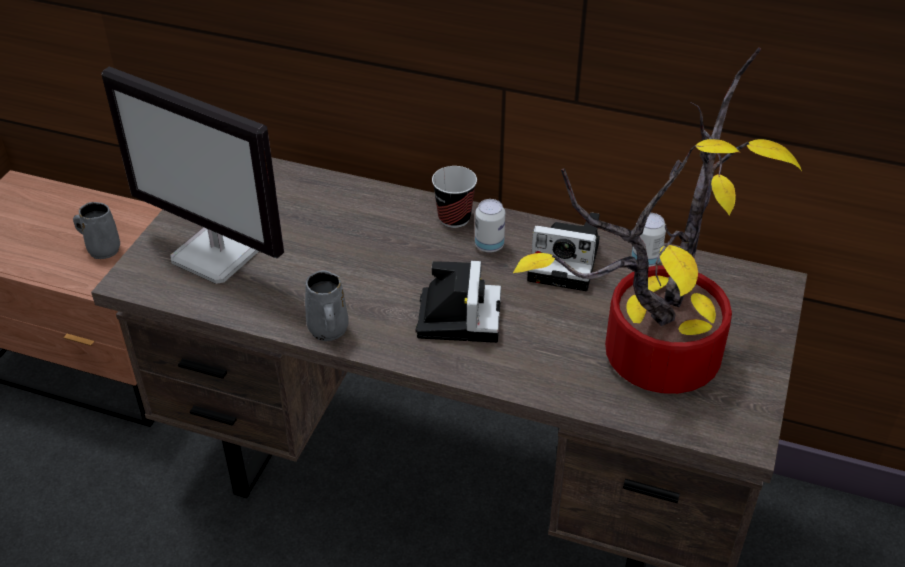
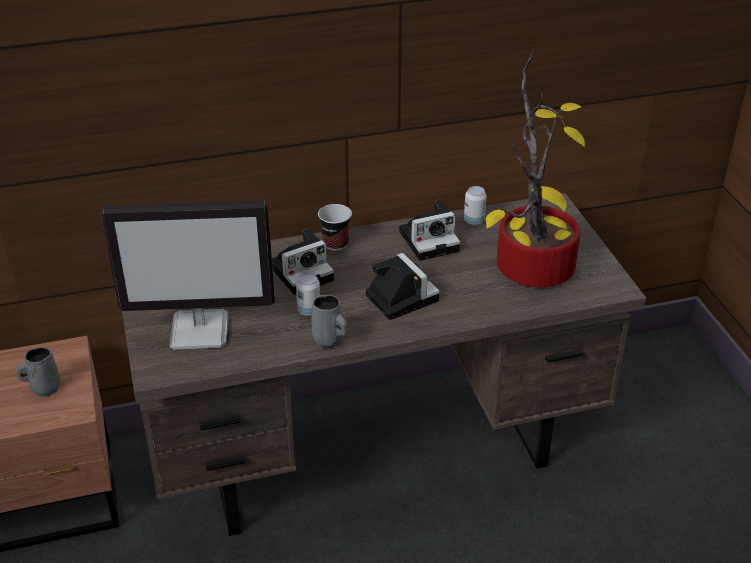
camera: 35 degrees left, 5 degrees down
(386, 235) = (303, 271): none -> camera
(489, 245) = (375, 250): can -> can (309, 310)

